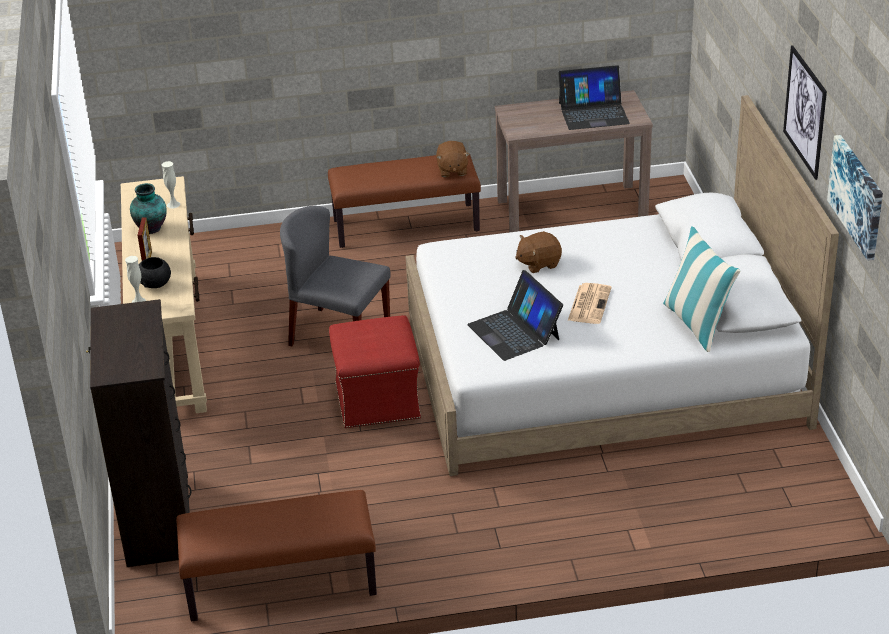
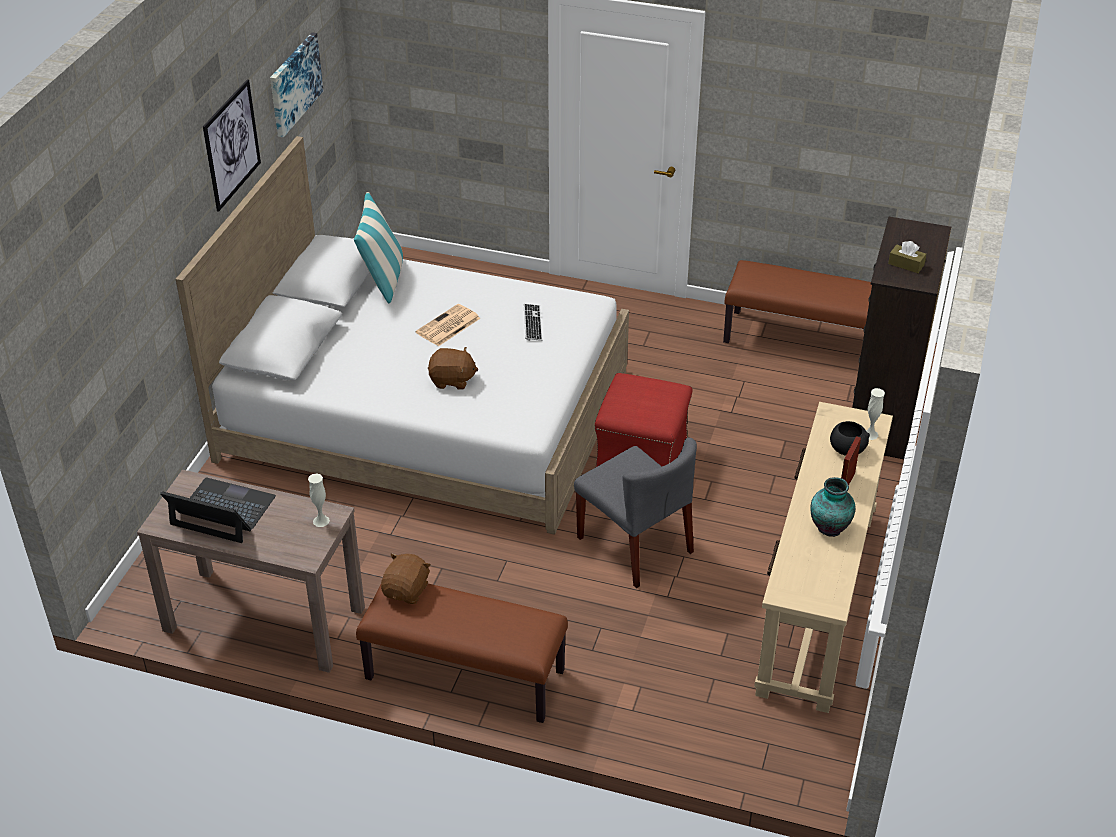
camera: 155 degrees left, 5 degrees up
(129, 327) = (906, 264): none -> brown tissue box
(173, 204) = (791, 556): white vase -> white vase (321, 521)
(514, 332) = (532, 323): laptop -> keyboard

